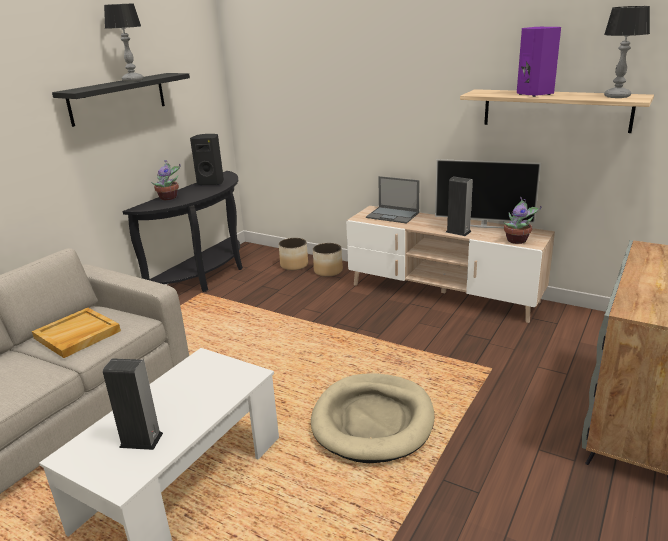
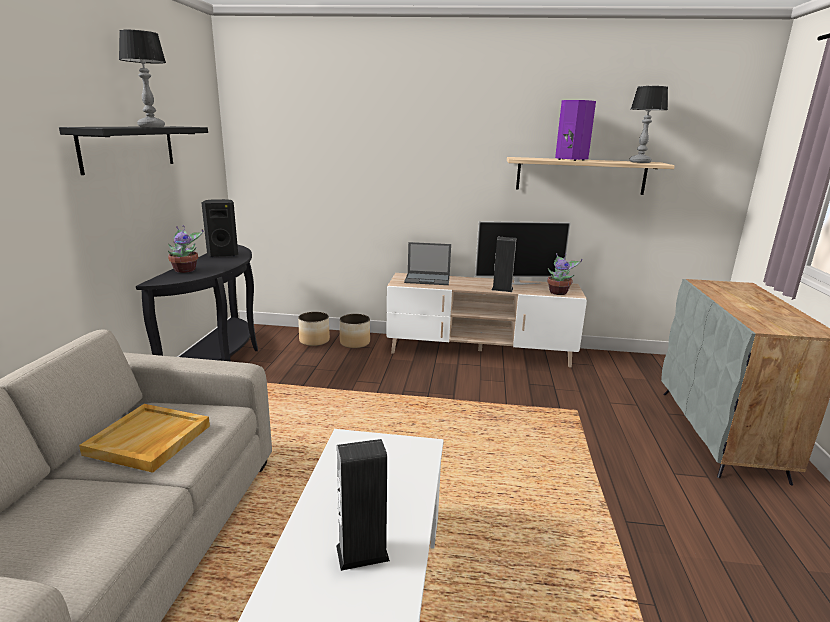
camera: 25 degrees left, 5 degrees down
(373, 421) = (516, 479): beige dog bed -> none

